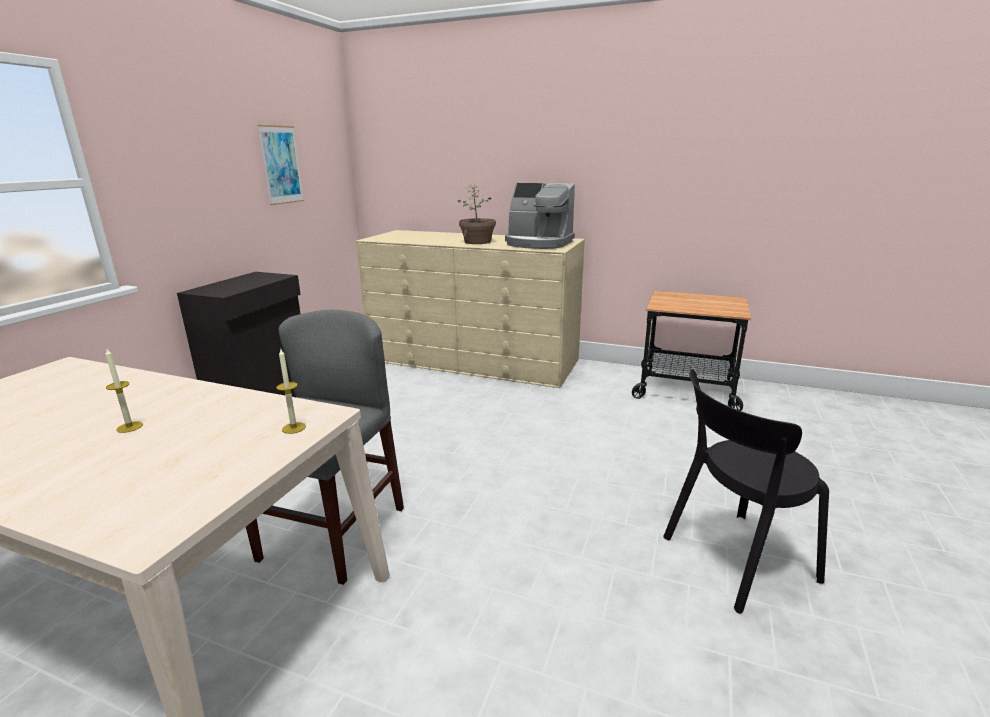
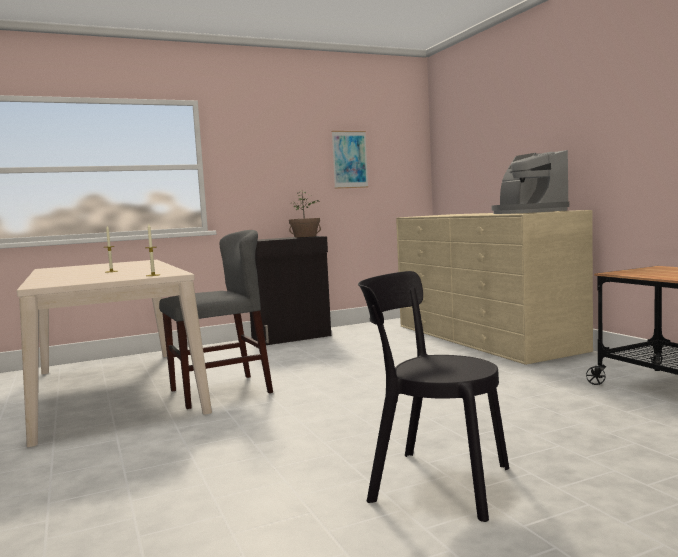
camera: 45 degrees right, 15 degrees down
(477, 242) = (479, 214): potted plant -> potted plant (305, 236)

